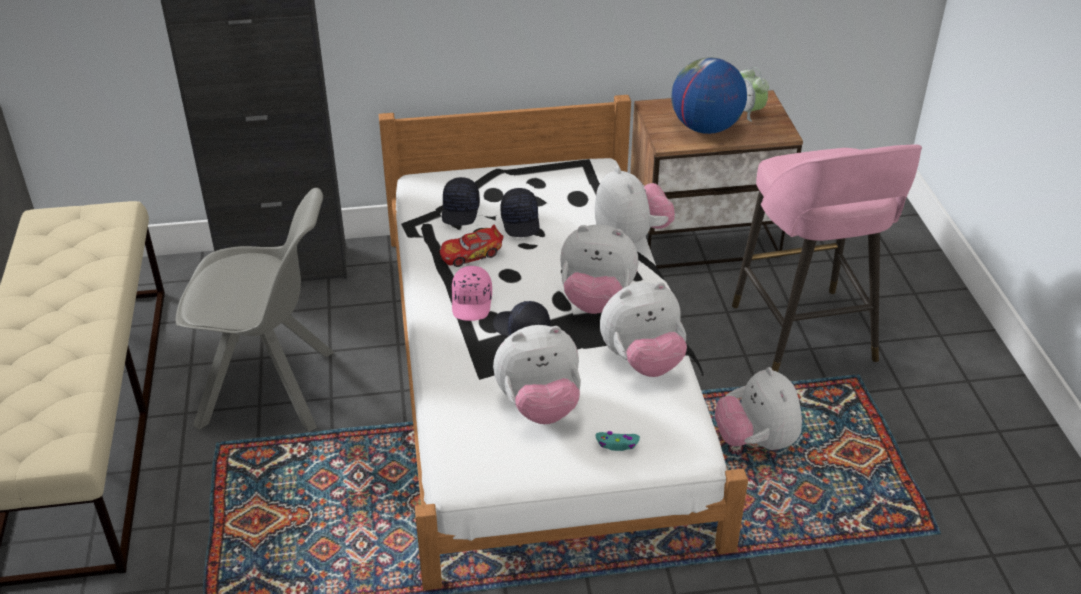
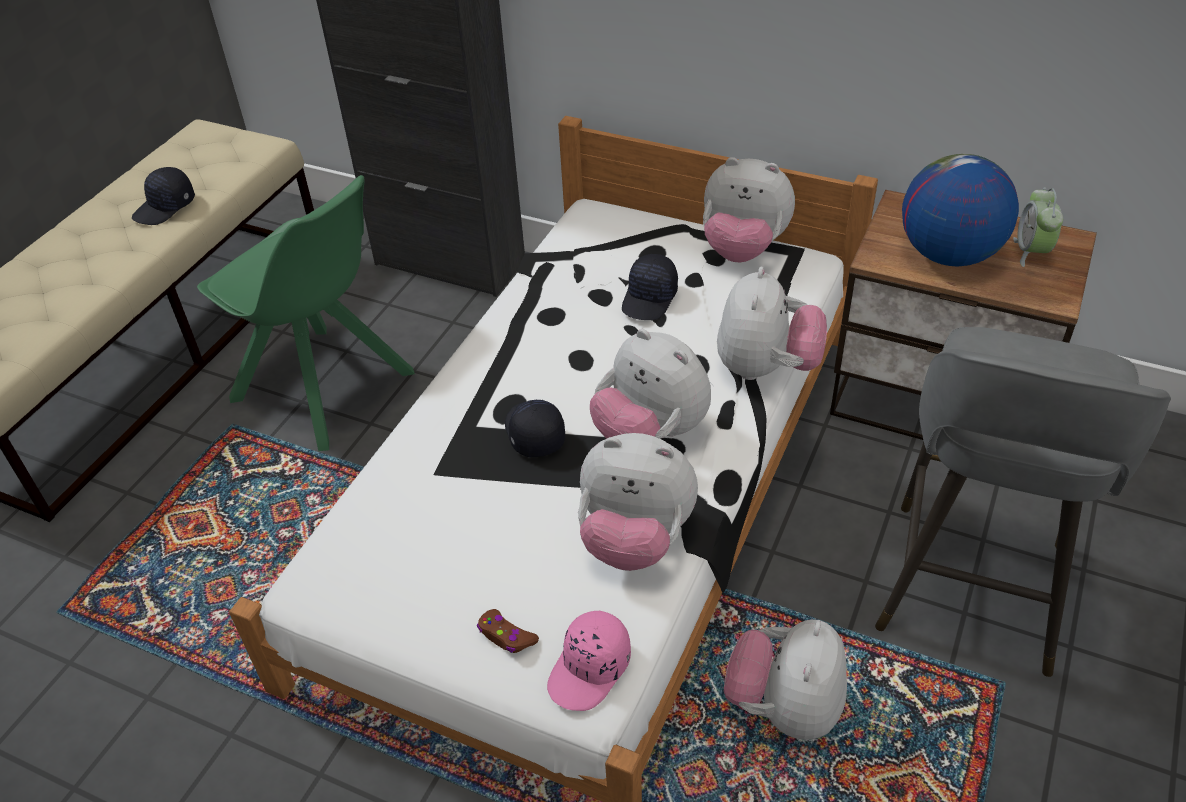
camera: 35 degrees right, 5 degrees up
(271, 389) = (326, 388): grey chair -> green chair
(461, 211) = (597, 261): black cap -> black cap (165, 208)
(471, 254) = (562, 317): toy car -> none
(472, 302) = (511, 376): pink cap -> pink cap (590, 670)
(539, 406) = (465, 540): plush toy -> plush toy (743, 249)
(617, 444) = (506, 636): turquoise game controller -> brown game controller
(805, 336) = (969, 592): pink stool -> grey stool

